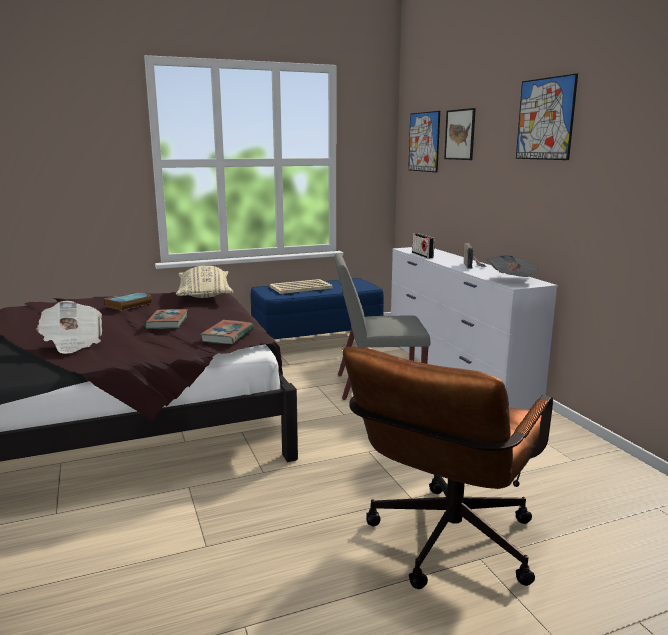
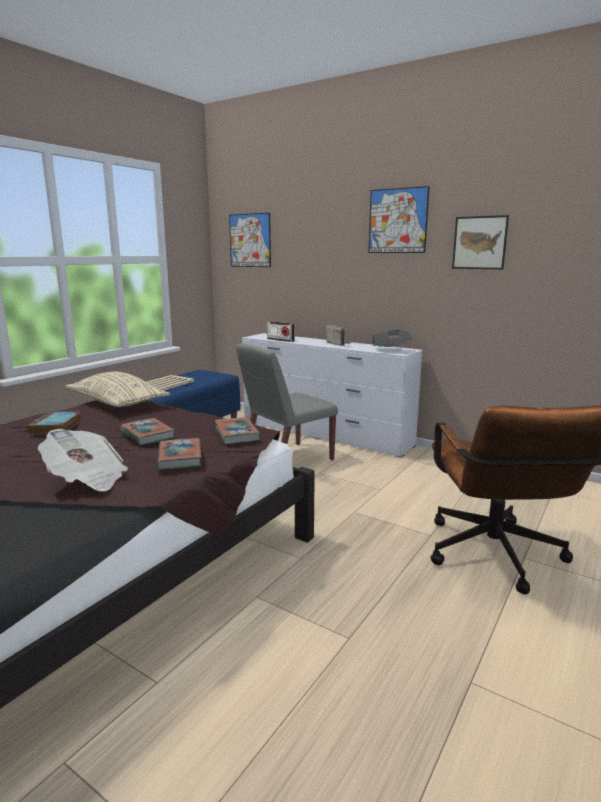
camera: 35 degrees left, 0 degrees up
(150, 343) = (179, 458): none -> book
(460, 134) = (298, 233): picture -> picture (479, 242)

